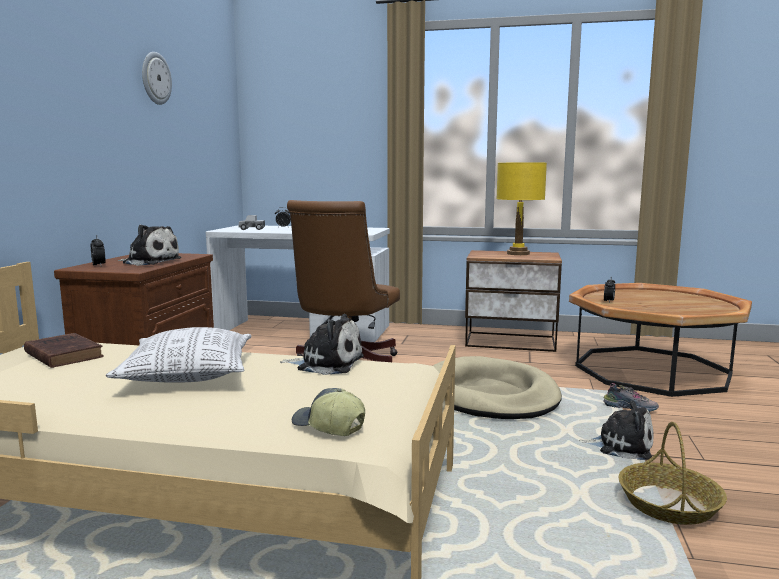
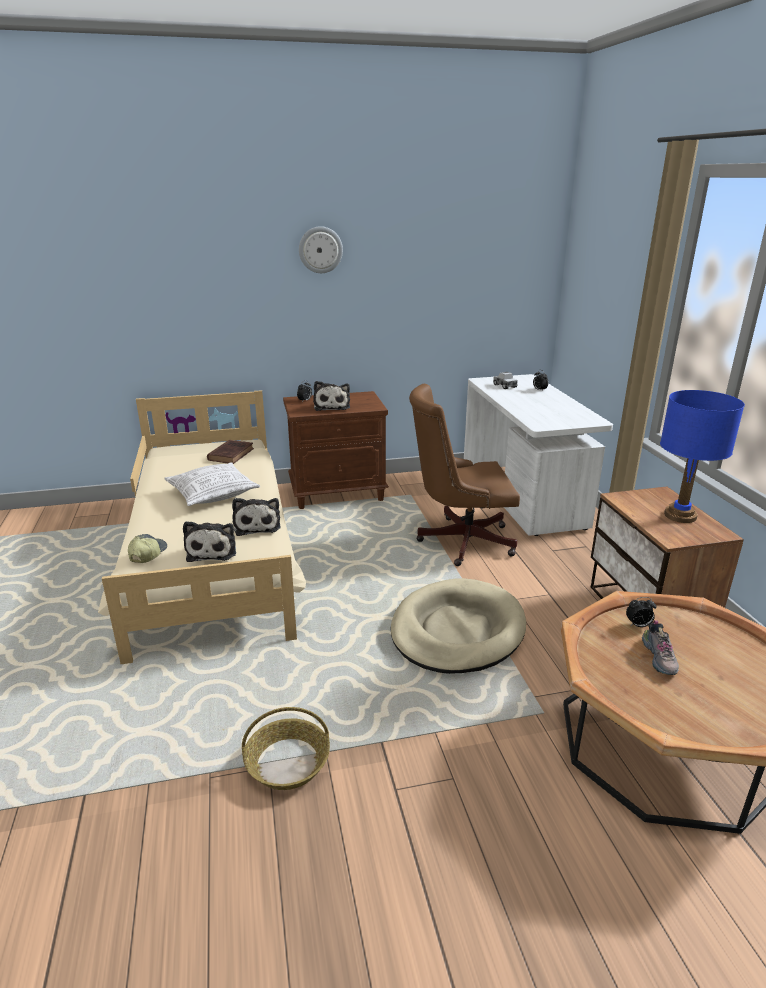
camera: 65 degrees right, 15 degrees up
(155, 78) = (419, 247): wall clock -> wall clock (320, 250)
(518, 253) = (680, 516): yellow table lamp -> blue table lamp
(620, 446) = (390, 727): plush toy -> plush toy (212, 550)
(630, 408) = (500, 729): shoe -> shoe (660, 658)

